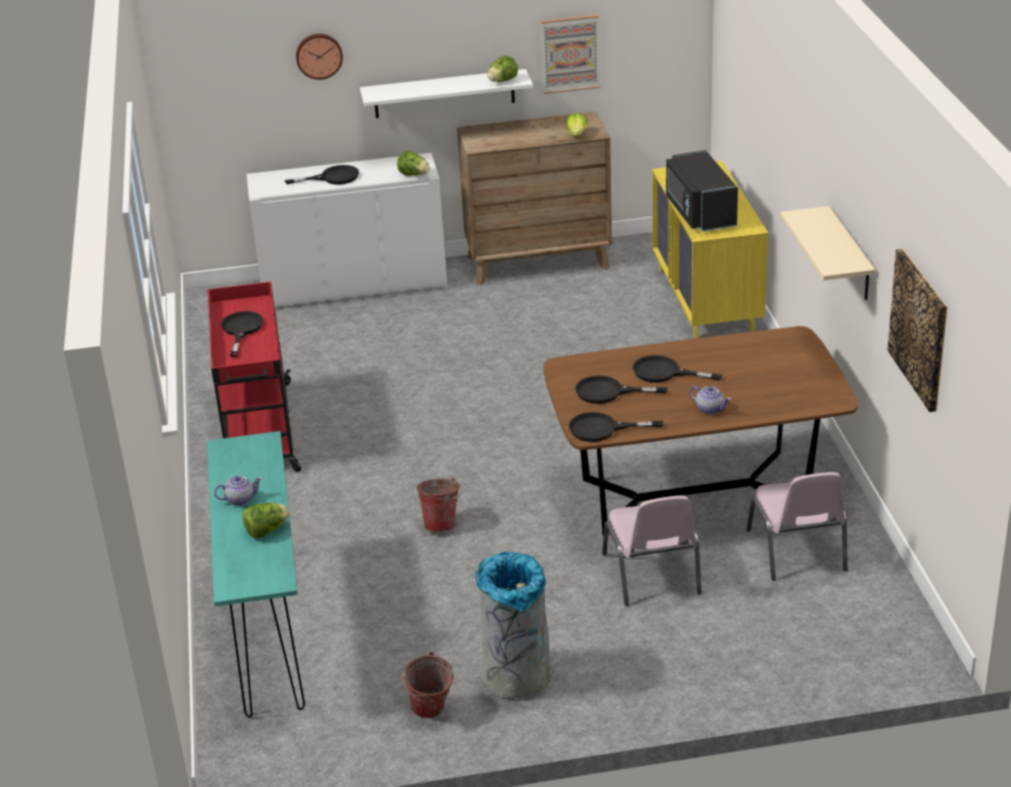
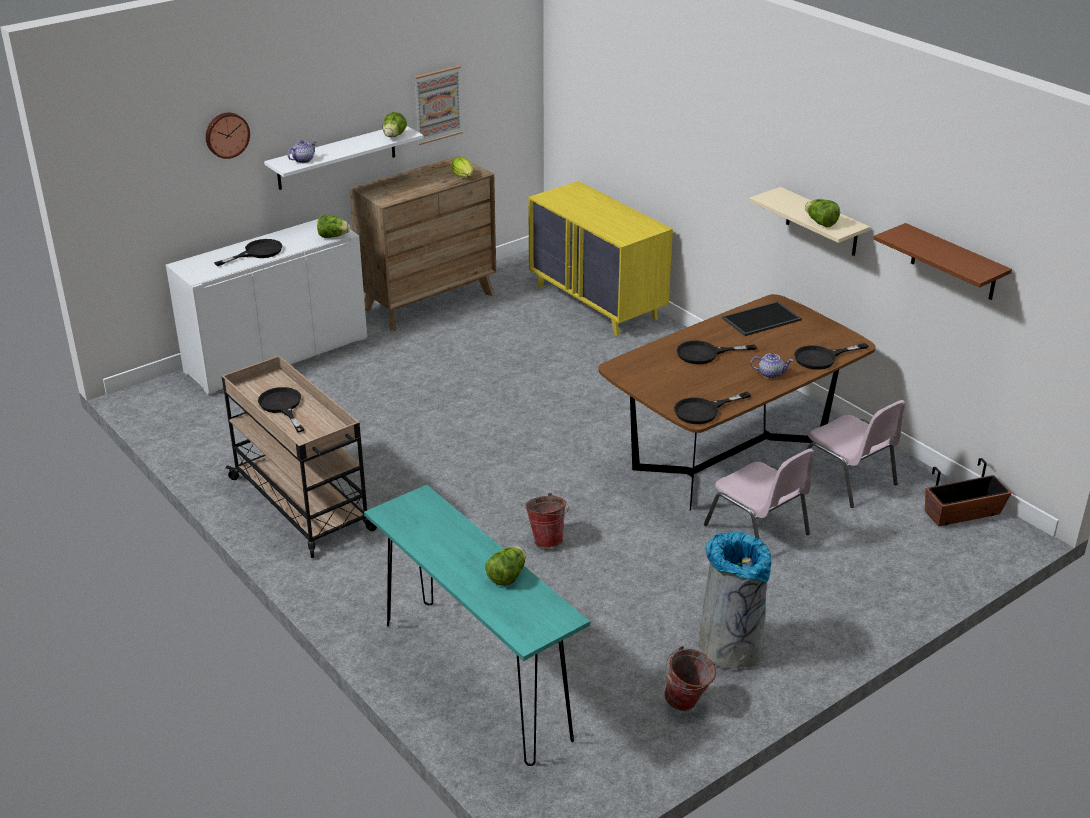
camera: 30 degrees left, 0 degrees up
(240, 499) = (452, 556): teapot -> teapot (303, 160)
(258, 432) = (302, 505): red cart -> beige cart
(608, 392) = (676, 380): black frying pan -> black frying pan (822, 358)
(699, 213) = (602, 224): black microwave -> none
(761, 351) = (761, 320): none -> tray
(824, 254) = (820, 223): none -> lettuce
(890, 621) = (962, 513): none -> planter
(919, 329) = (954, 263): picture -> brown shelf

